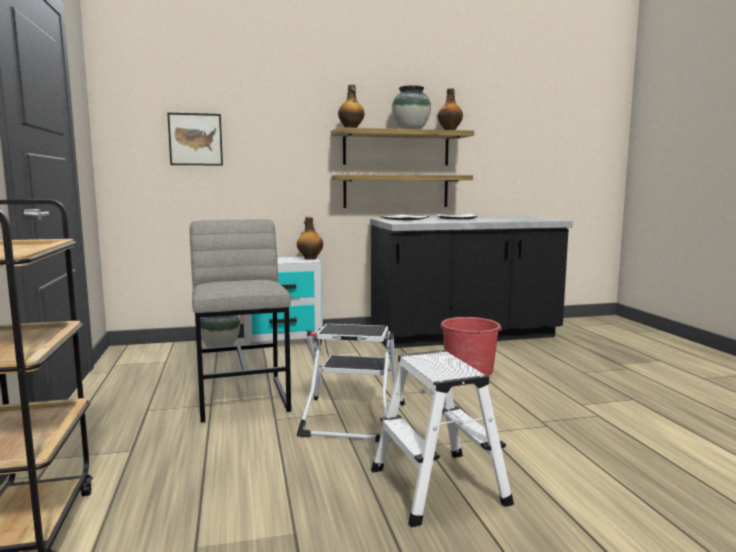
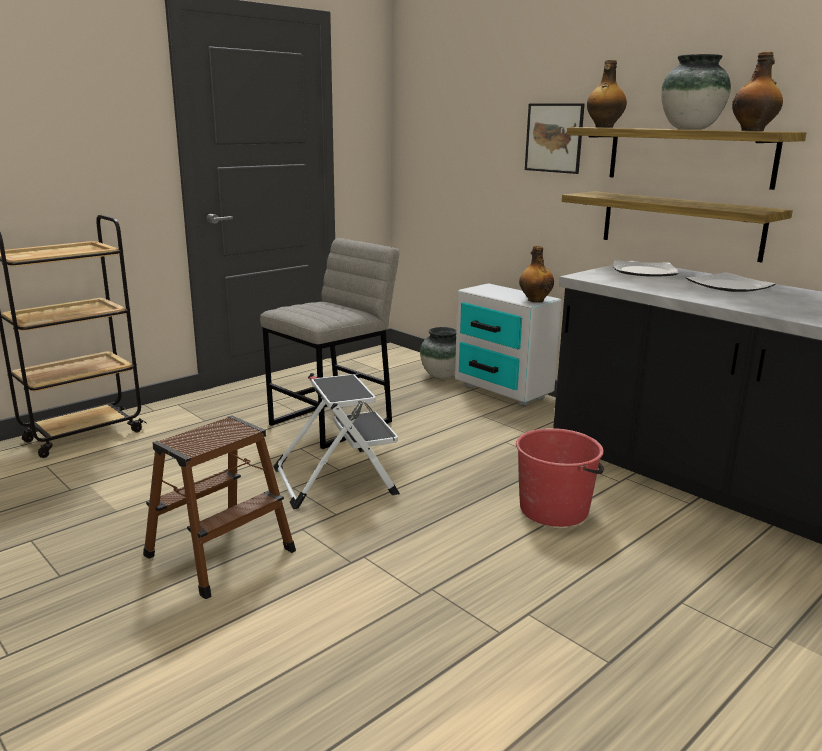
camera: 60 degrees right, 10 degrees up
(195, 139) = (463, 137): picture -> picture (554, 138)
(438, 486) = (220, 552): white step ladder -> brown step ladder

